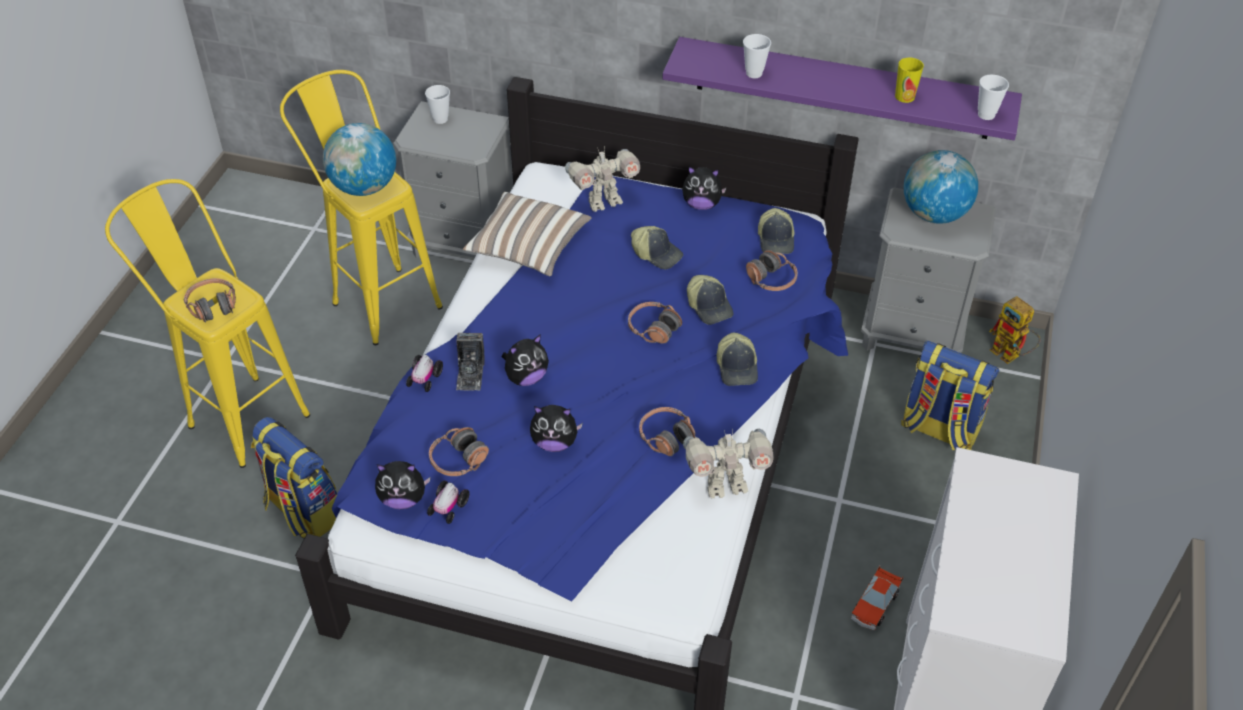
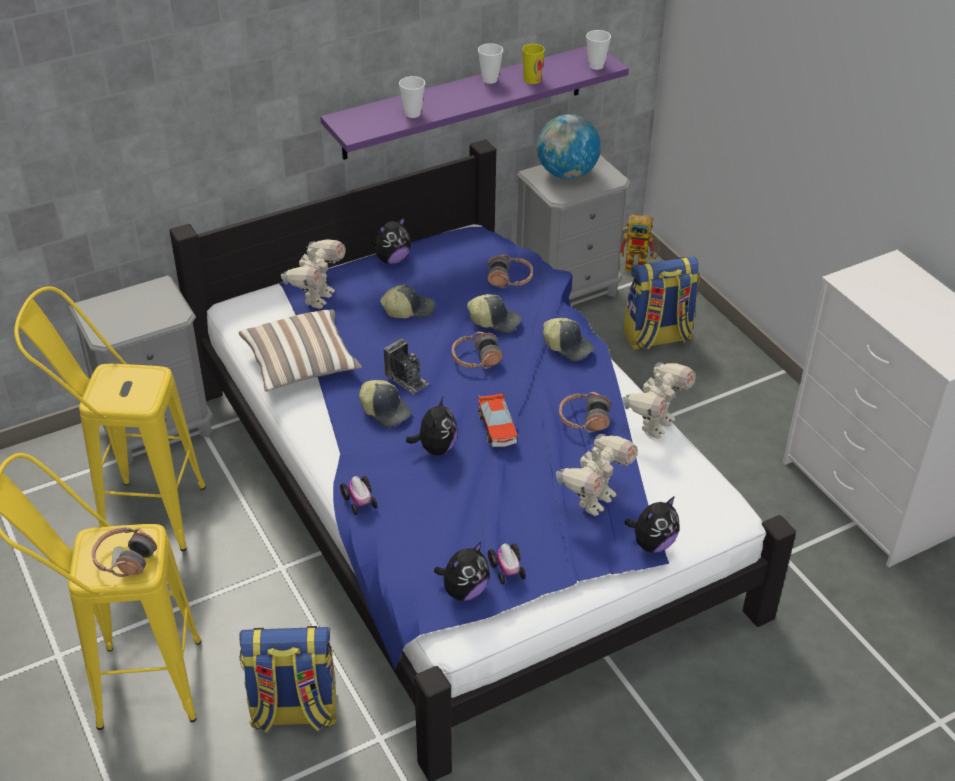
camera: 45 degrees left, 5 degrees down
(364, 187) = (126, 391): globe -> none
(440, 119) = (110, 308): cup -> cup (490, 80)
(458, 460) = (468, 535): headphones -> none
(470, 373) = (391, 473): camera -> camera (406, 379)
(554, 443) = (515, 476): plush toy -> plush toy (652, 543)
(582, 506) = (594, 500): none -> toy robot
(776, 240) = (476, 252): cap -> cap (385, 410)
(874, 605) = (755, 468): toy car -> toy car (497, 428)

